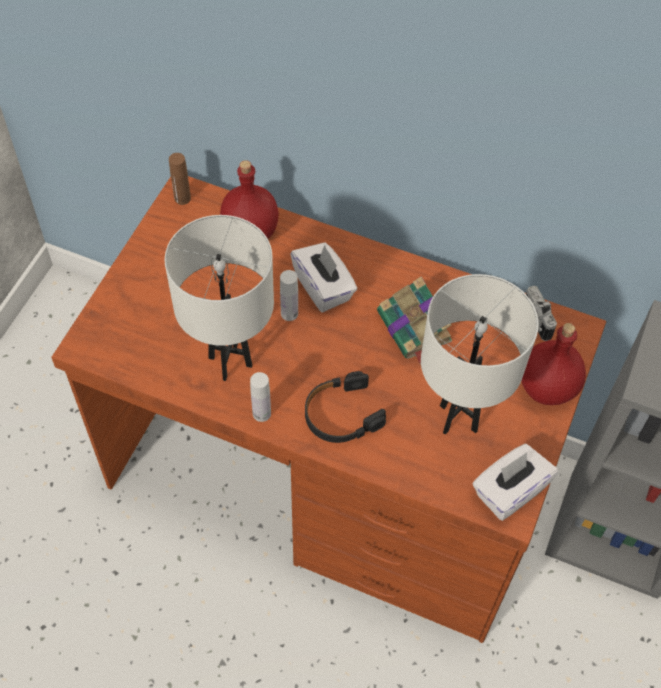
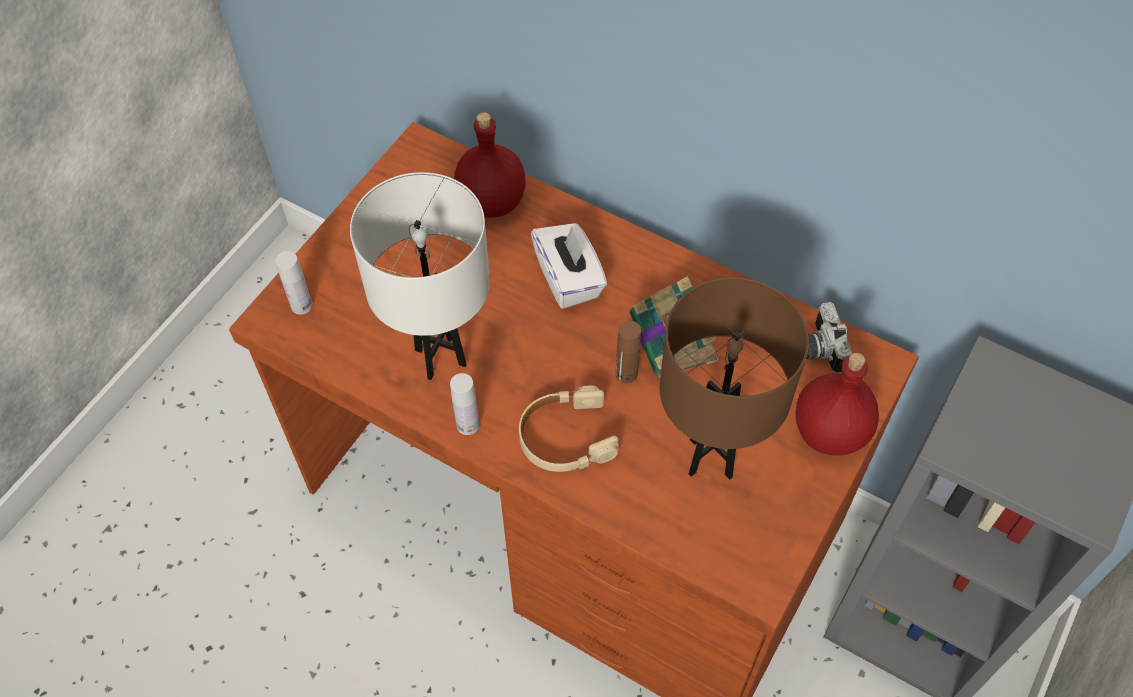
camera: 10 degrees right, 0 degrees up
(182, 198) = (417, 155): brown bottle -> brown bottle (626, 373)
(289, 313) = (522, 306): white bottle -> white bottle (301, 305)
(341, 414) = (565, 437): black headphones -> beige headphones
(458, 418) = (711, 457): white table lamp -> brown table lamp
(509, 491) = (761, 558): white tissue box -> none

